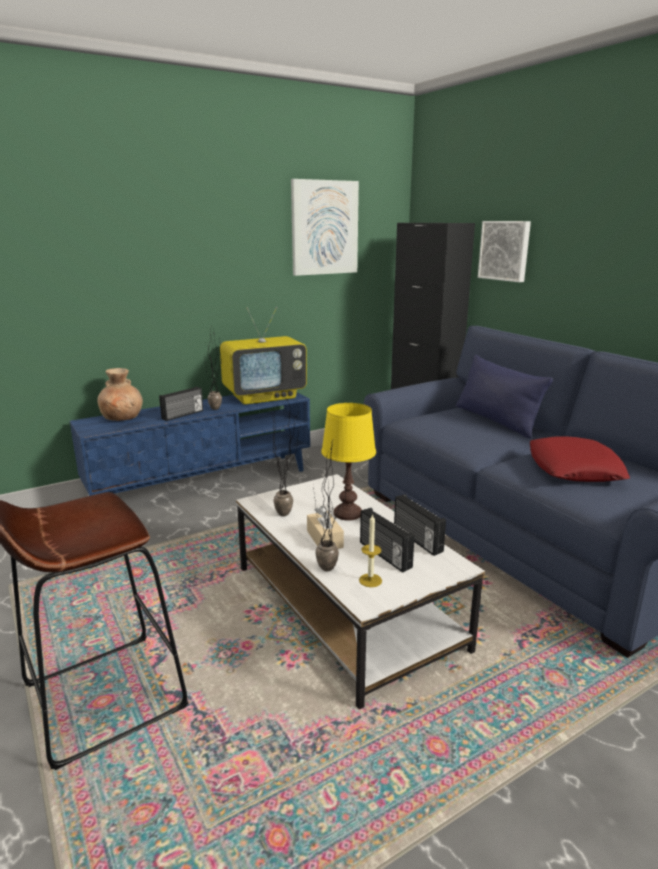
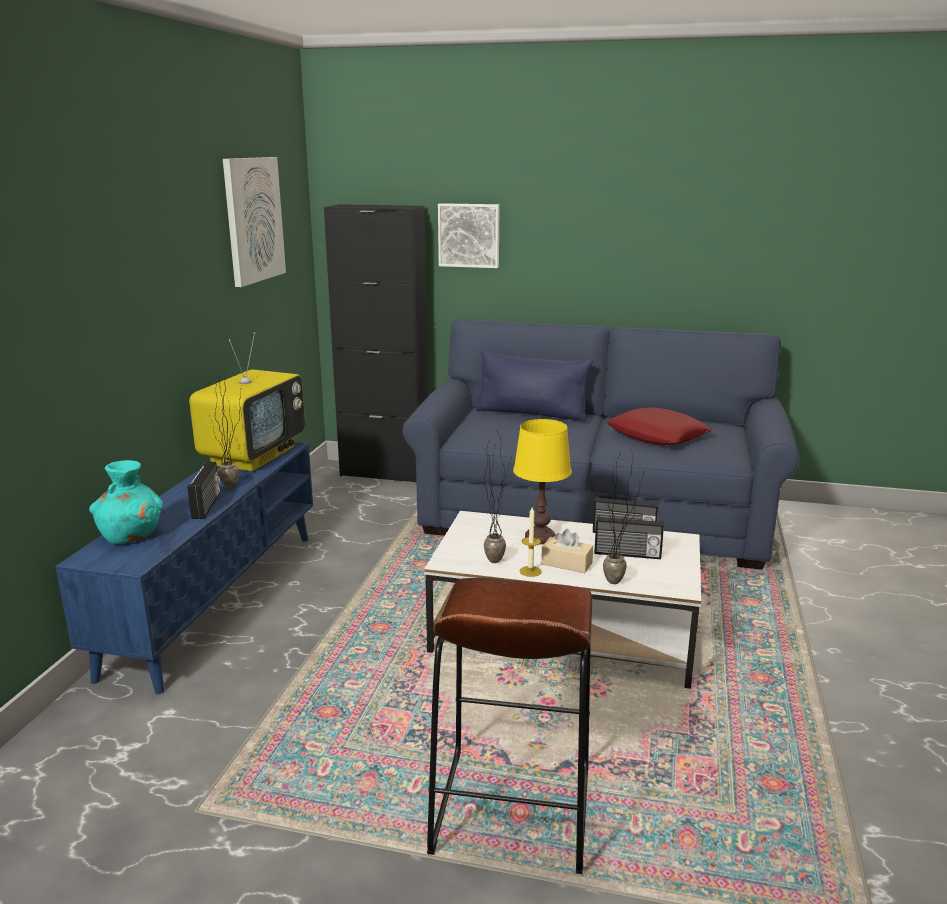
camera: 45 degrees left, 0 degrees up
(122, 418) = (132, 536): brown vase -> turquoise vase
(370, 580) = (654, 574): candle -> candle (530, 571)

